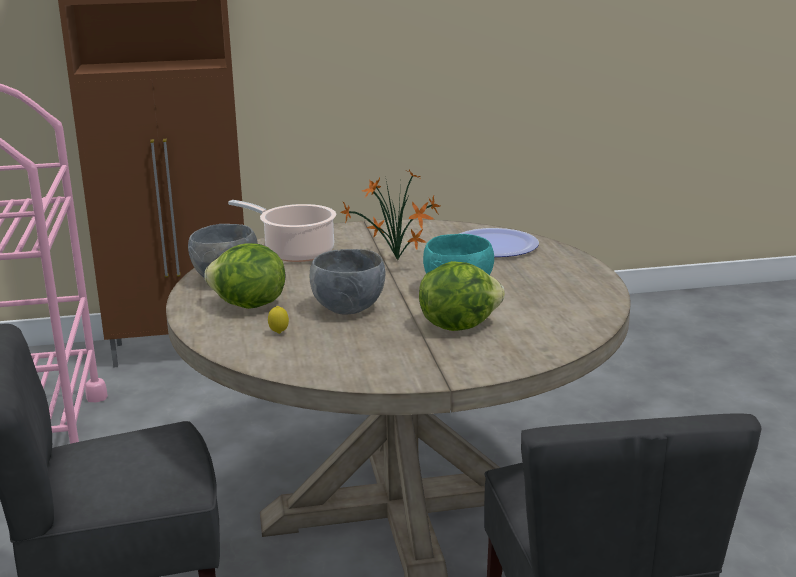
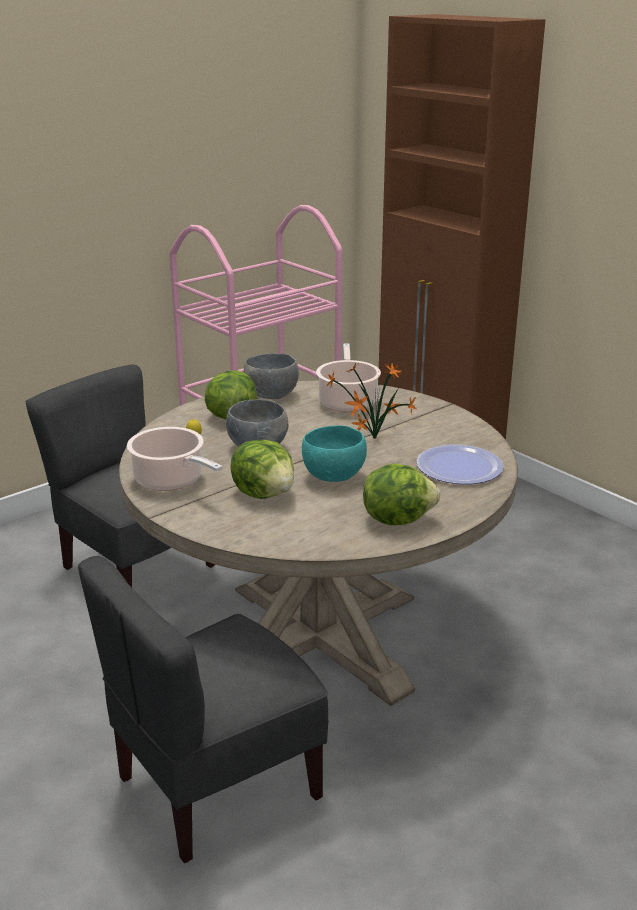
camera: 60 degrees right, 5 degrees up
(371, 363) = (171, 480): none -> cooking pot
(568, 286) = (397, 519): none -> lettuce

